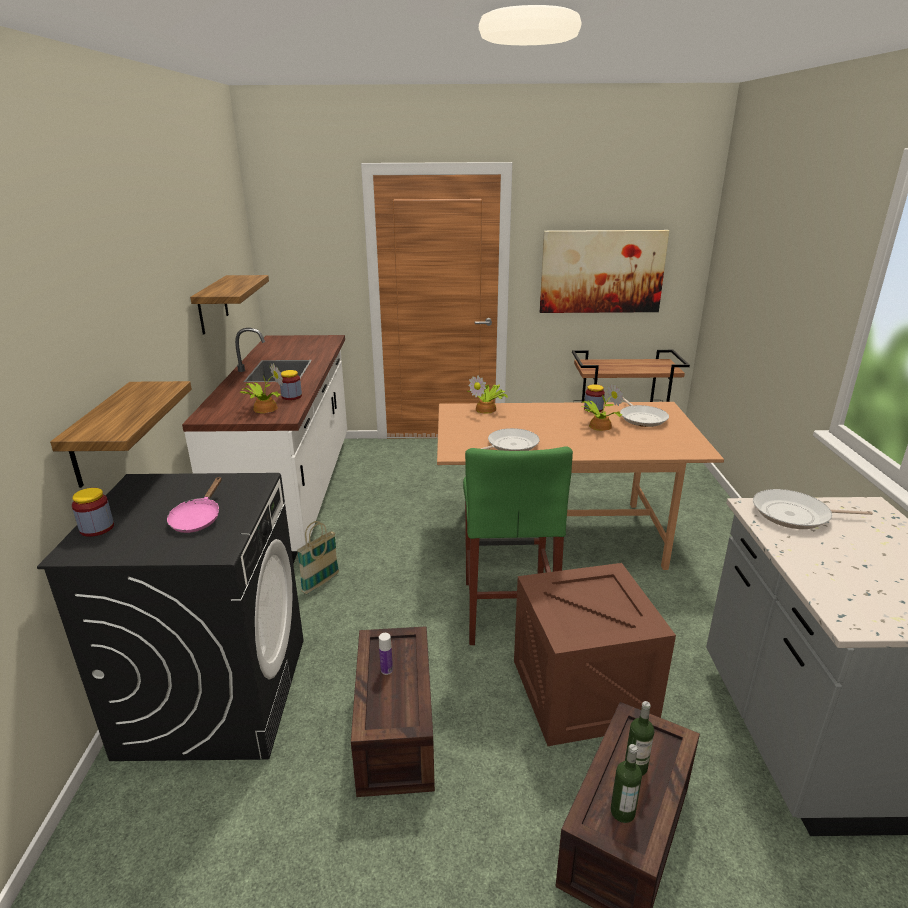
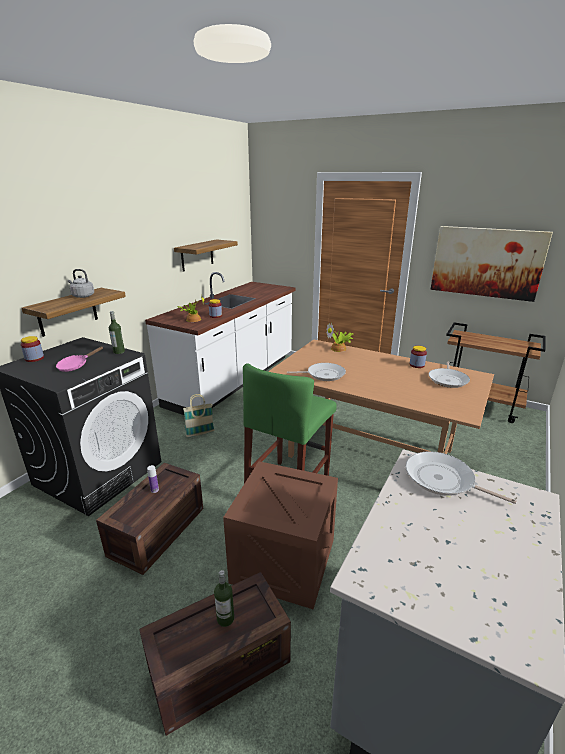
camera: 30 degrees right, 0 degrees up
(130, 401) = (82, 296): none -> grey kettle
(598, 426) = (405, 377): potted plant -> none
(622, 812) = (185, 641): bottle -> bottle (119, 352)

